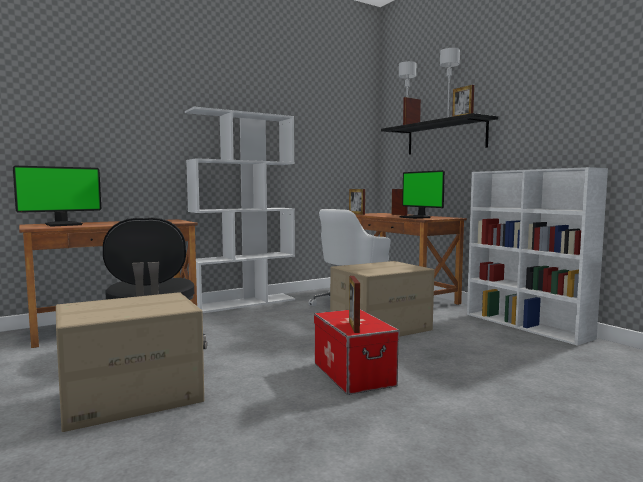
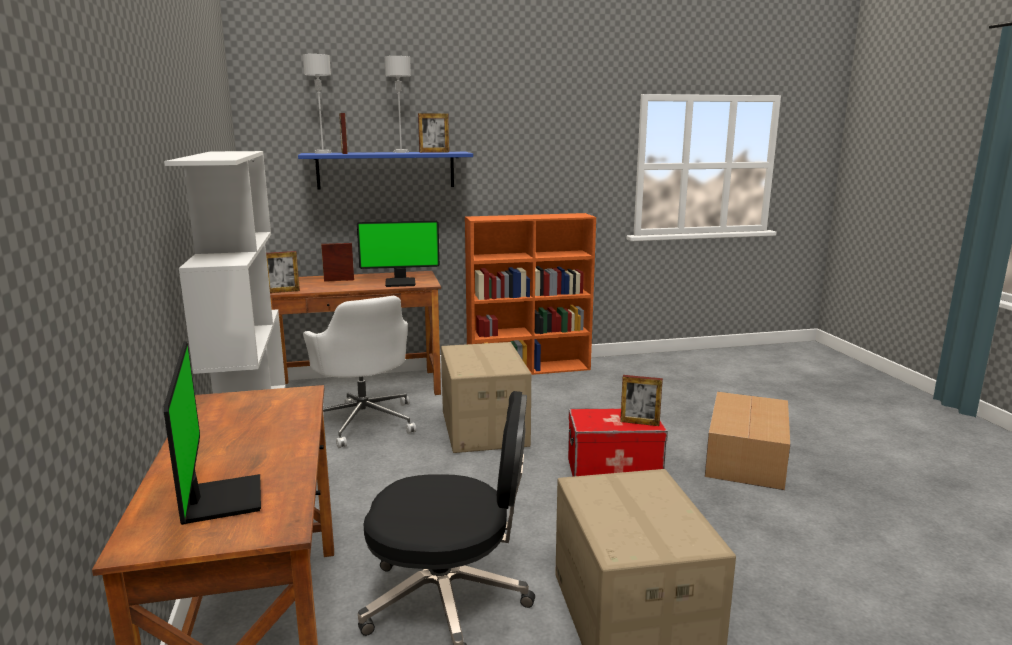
camera: 70 degrees left, 10 degrees up
(445, 137) = (386, 170): black shelf -> blue shelf
(465, 437) = (746, 457): none -> cardboard box
(527, 326) = (530, 369): white bookcase -> orange bookcase

